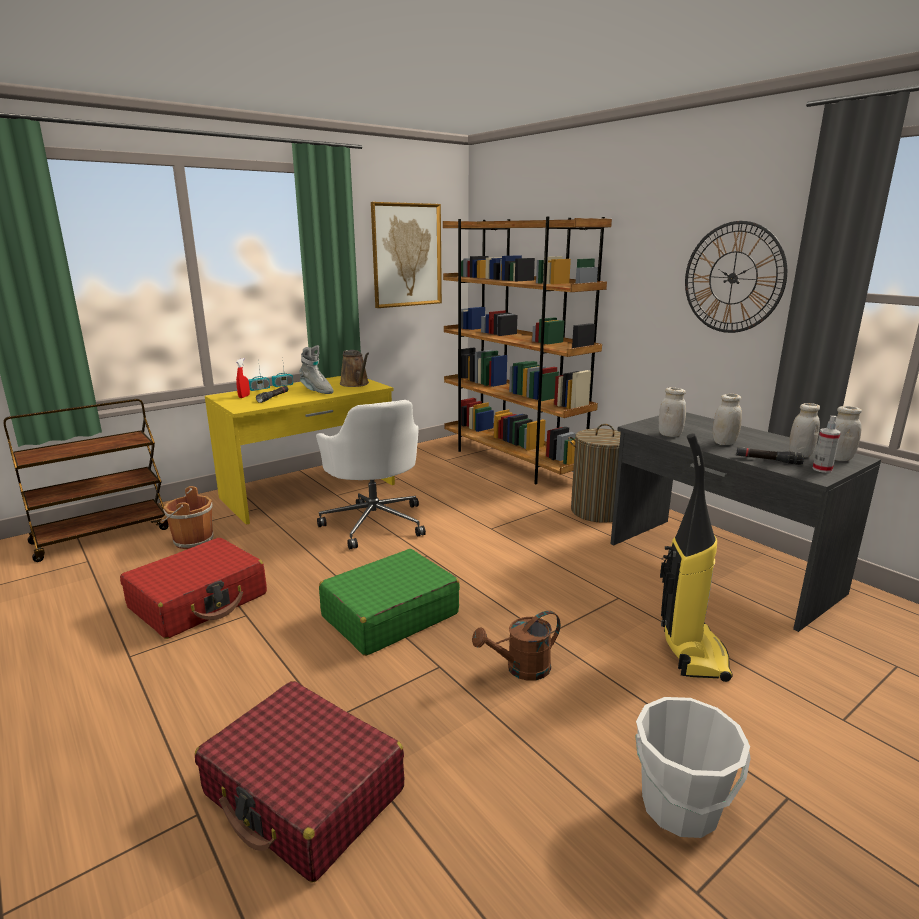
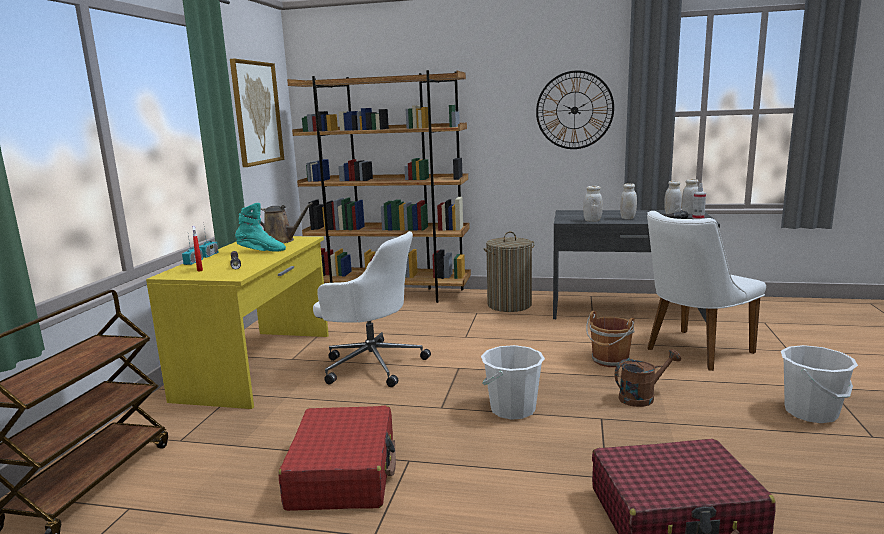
camera: 40 degrees left, 5 degrees down
(191, 541) = (222, 442): brown bucket -> brown bucket (609, 361)
(316, 391) = (261, 251): grey boot -> turquoise boot
(389, 615) = (512, 409): green suitcase -> white bucket
(521, 669) = (642, 397): brown watering can -> brown watering can turned 135 degrees counterclockwise
(691, 652) = (692, 352): vacuum cleaner -> white chair

